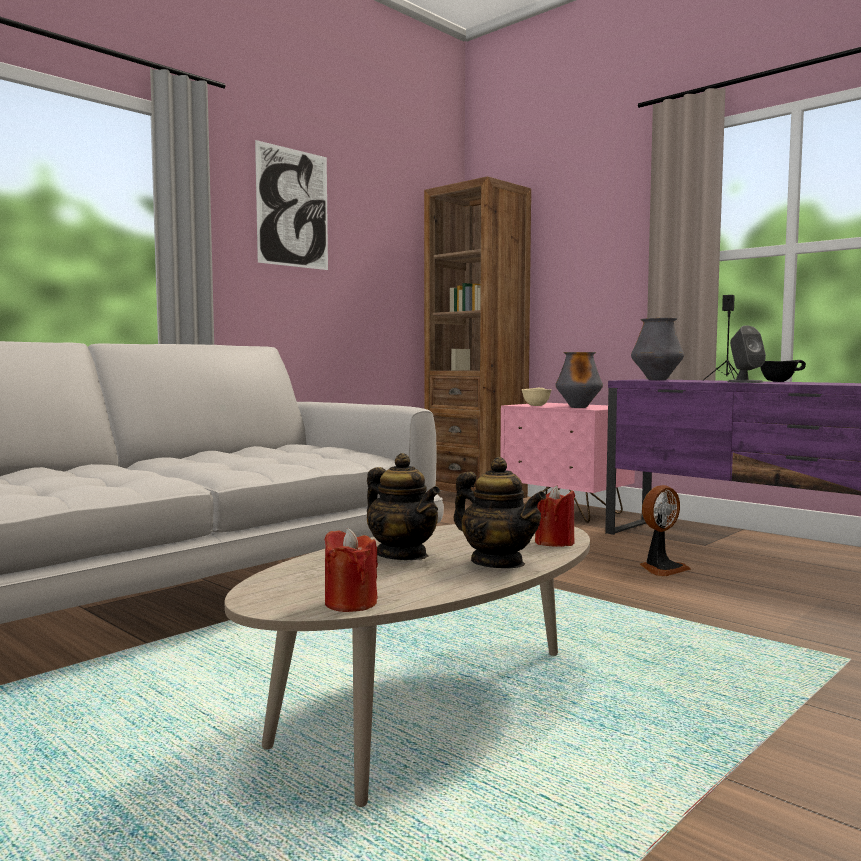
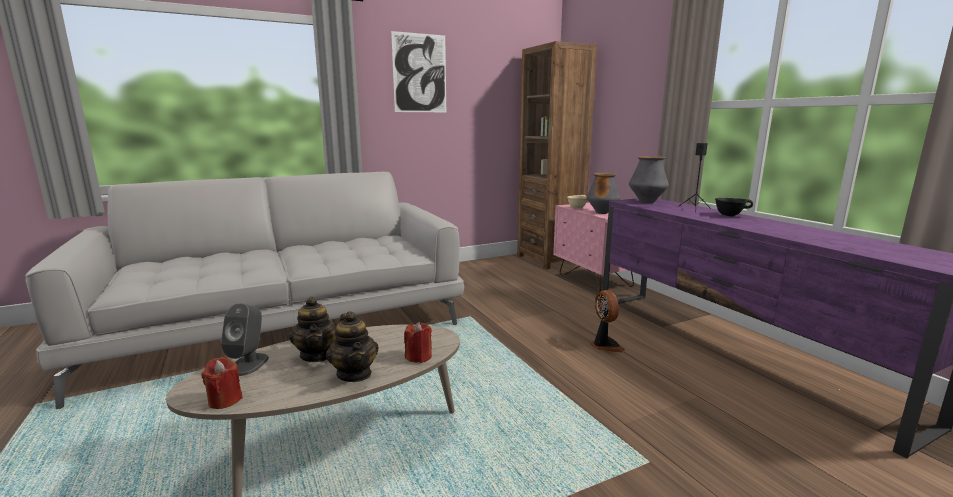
camera: 20 degrees right, 10 degrees up
(661, 569) = (605, 345): fan -> fan turned 90 degrees counterclockwise
(744, 382) = (696, 215): grey speaker -> grey speaker (248, 364)

